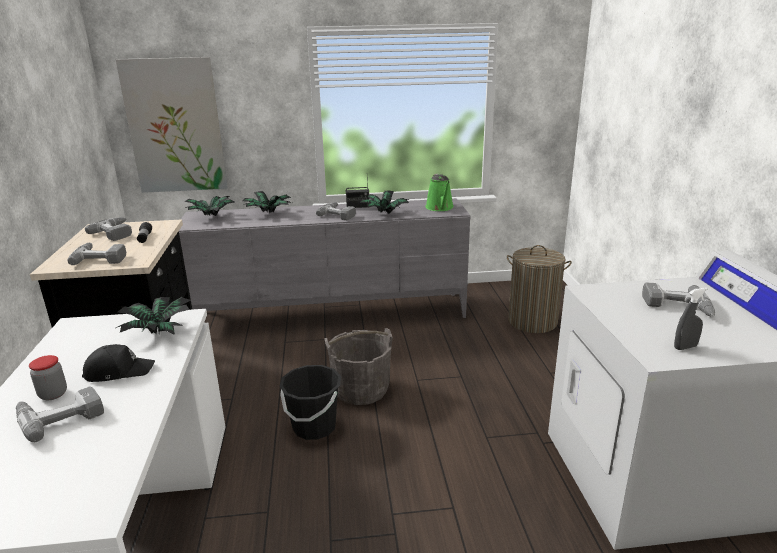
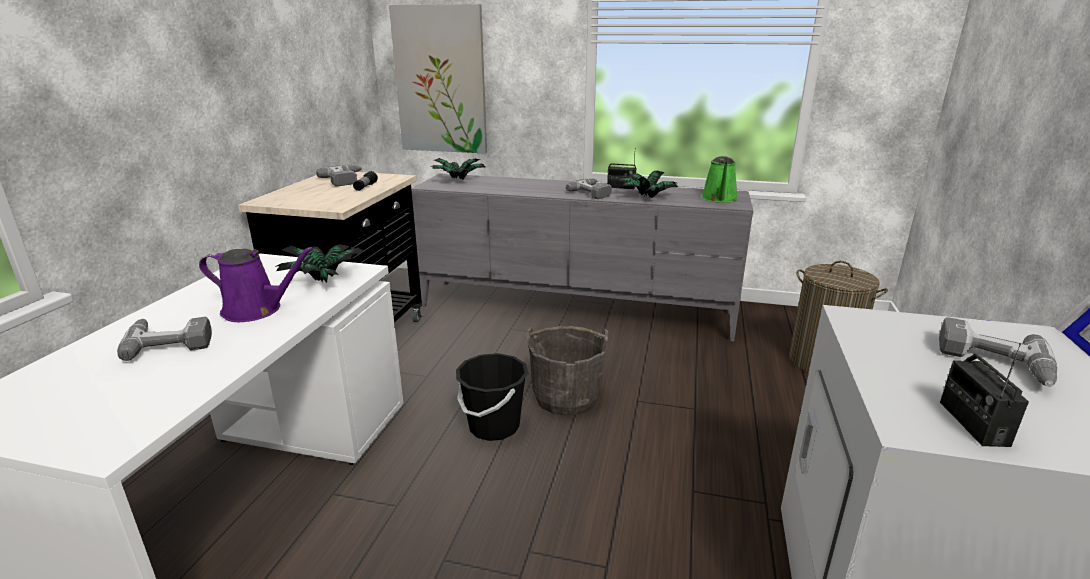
camera: 20 degrees right, 0 degrees up
(53, 394) = (184, 320): jar -> none
(101, 257) = (311, 199): power drill -> none
(119, 371) = (257, 310): black cap -> purple watering can
(267, 213) = (517, 183): potted plant -> none
(685, 347) = (973, 423): grey spray bottle -> radio

